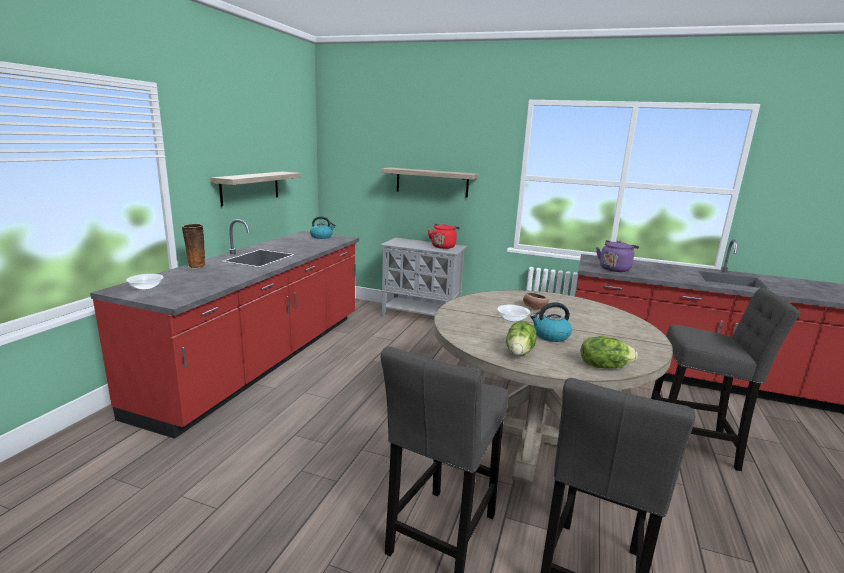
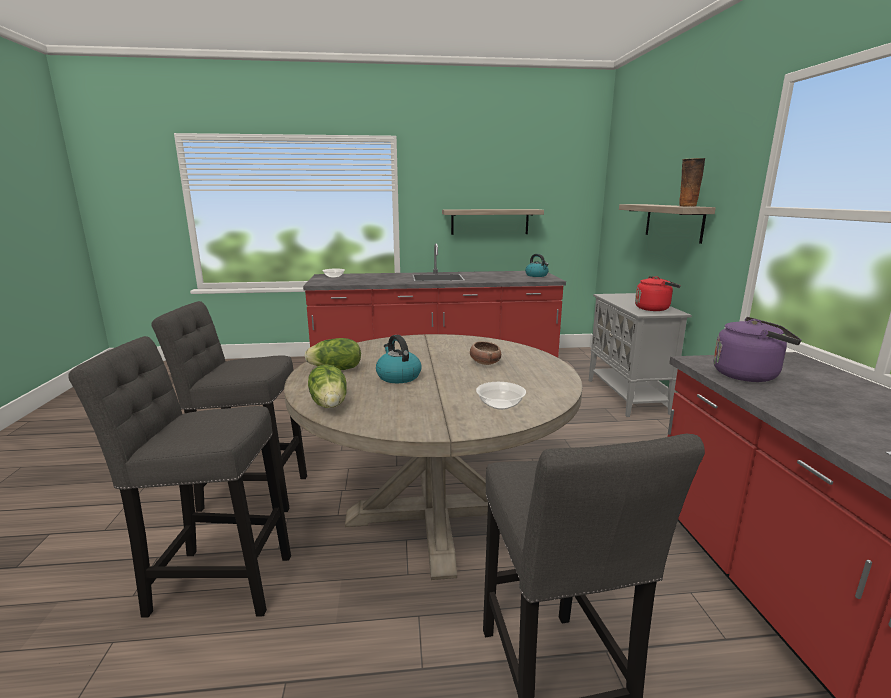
camera: 65 degrees right, 0 degrees up
(196, 266) = (390, 274): vase -> vase (686, 206)
(512, 319) = (429, 359): bowl -> bowl (500, 405)

